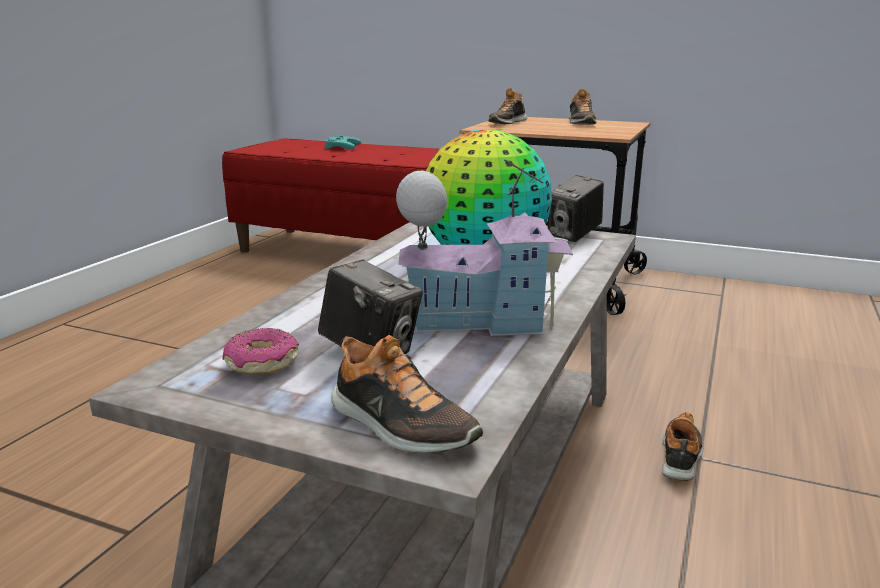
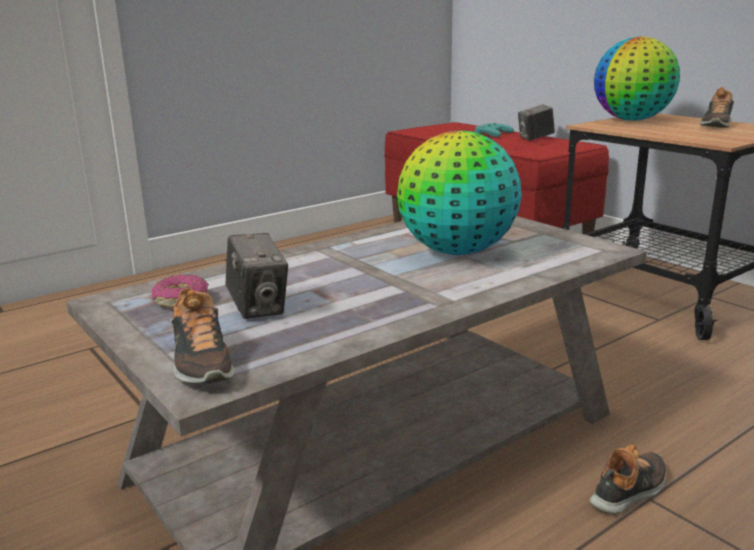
camera: 30 degrees right, 0 degrees up
(481, 321) = (371, 302): toy house -> none
(507, 122) = (632, 120): shoe -> globe
(573, 235) = (577, 243): camera -> camera (535, 138)

